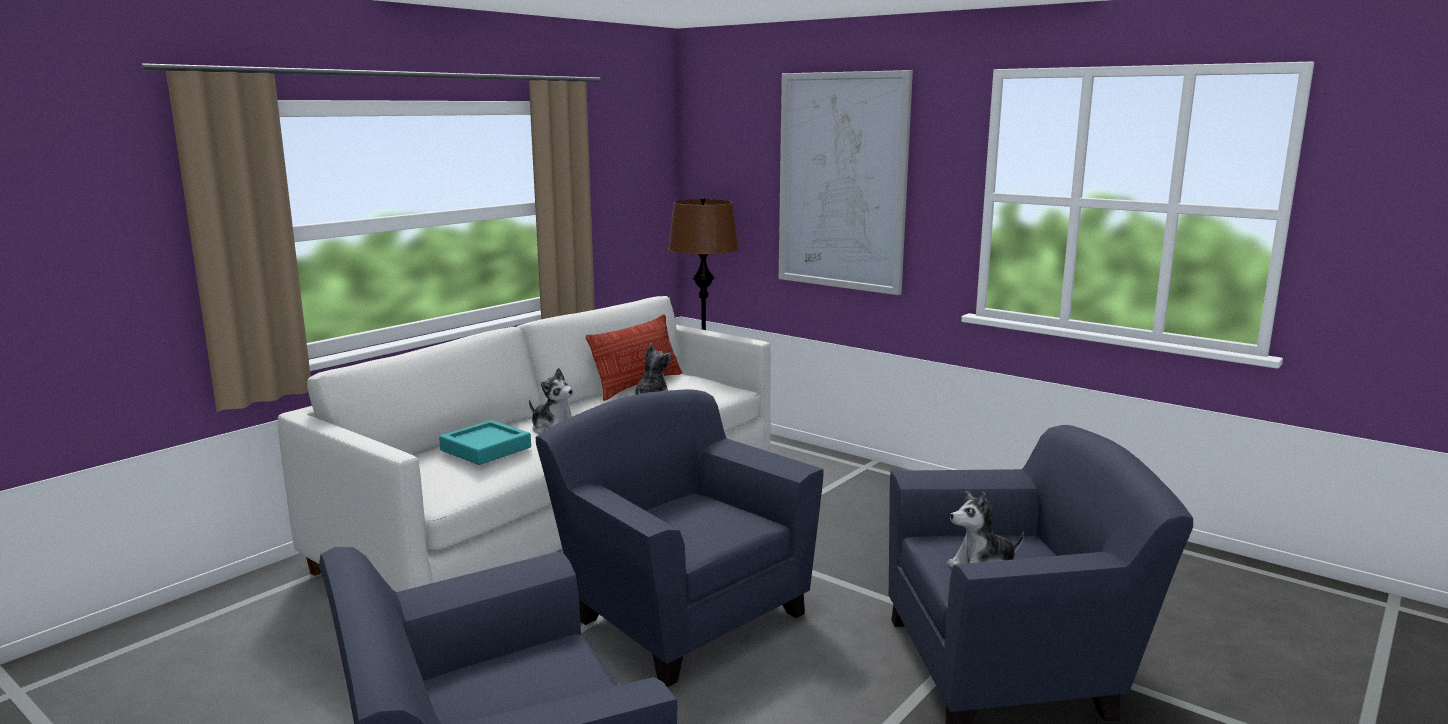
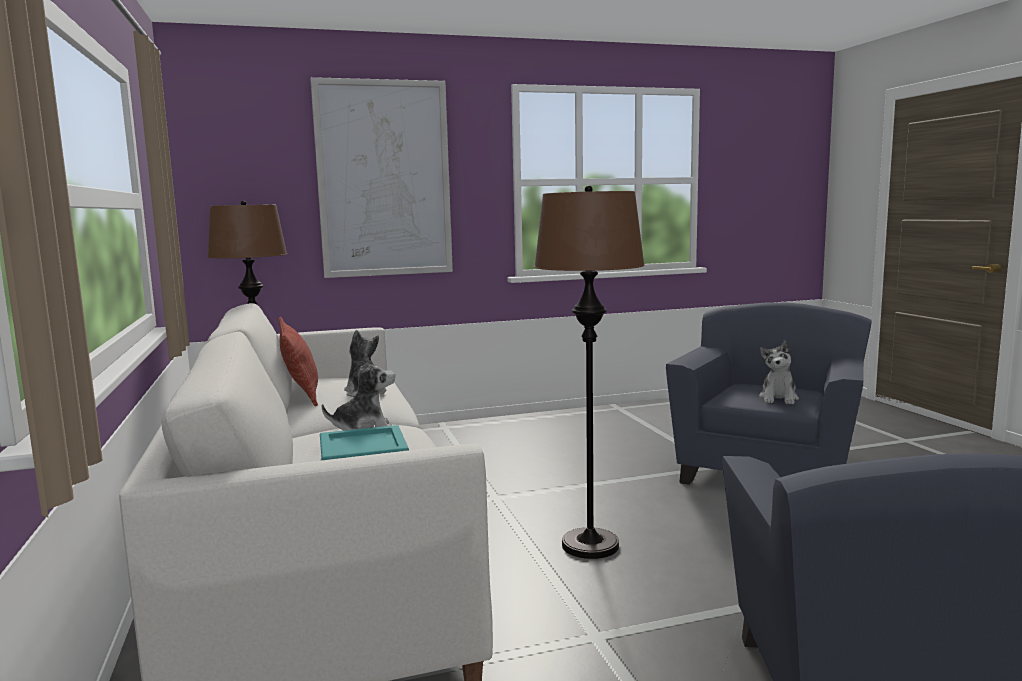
camera: 55 degrees left, 5 degrees down
(680, 613) = (589, 545): blue armchair -> brown floor lamp

